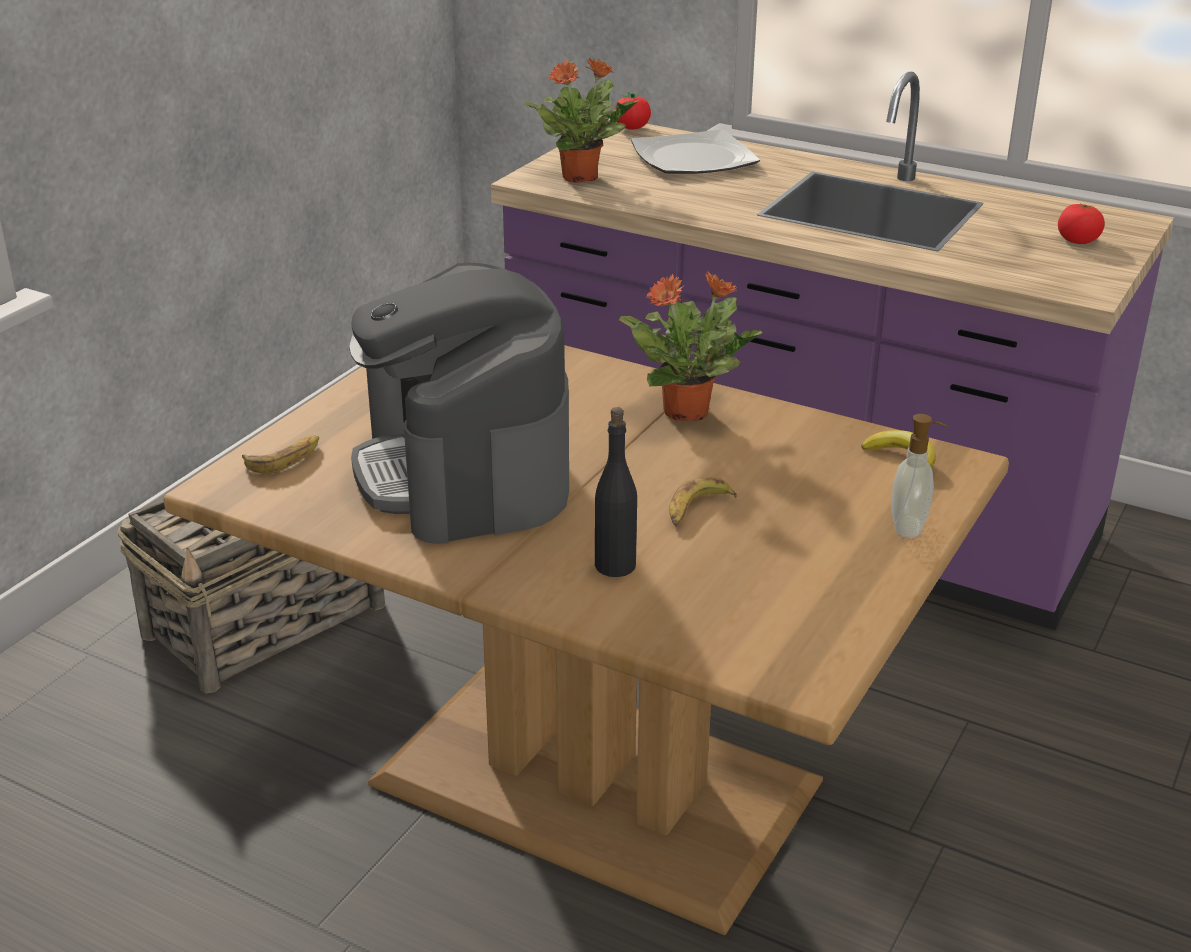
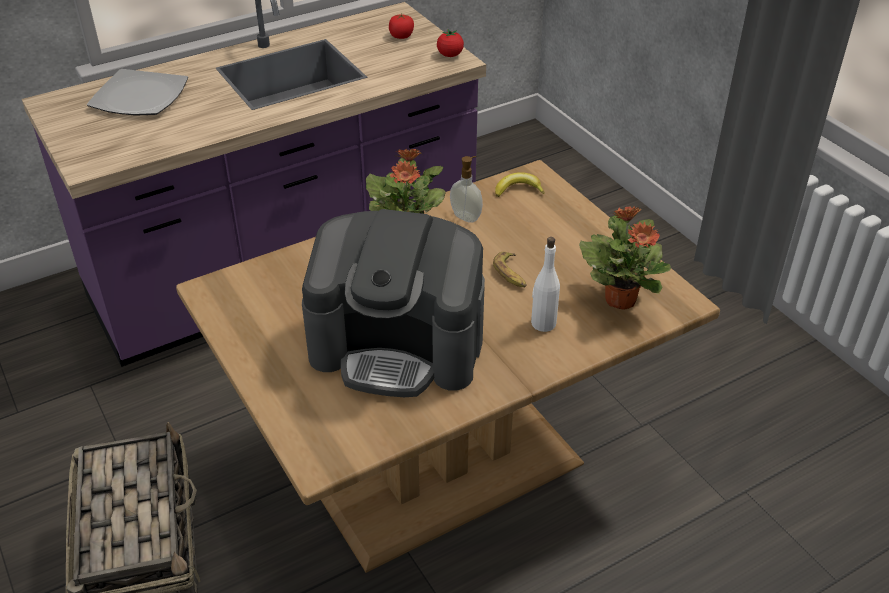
camera: 60 degrees left, 10 degrees up
(285, 459) = (311, 420): banana -> none
(581, 177) = (109, 147): potted plant -> potted plant (620, 299)
(615, 565) = (543, 323): black bottle -> white bottle
(632, 128) = (55, 98): tomato -> tomato (450, 55)
(910, 527) = (580, 215): soap dispenser -> soap dispenser (466, 216)

